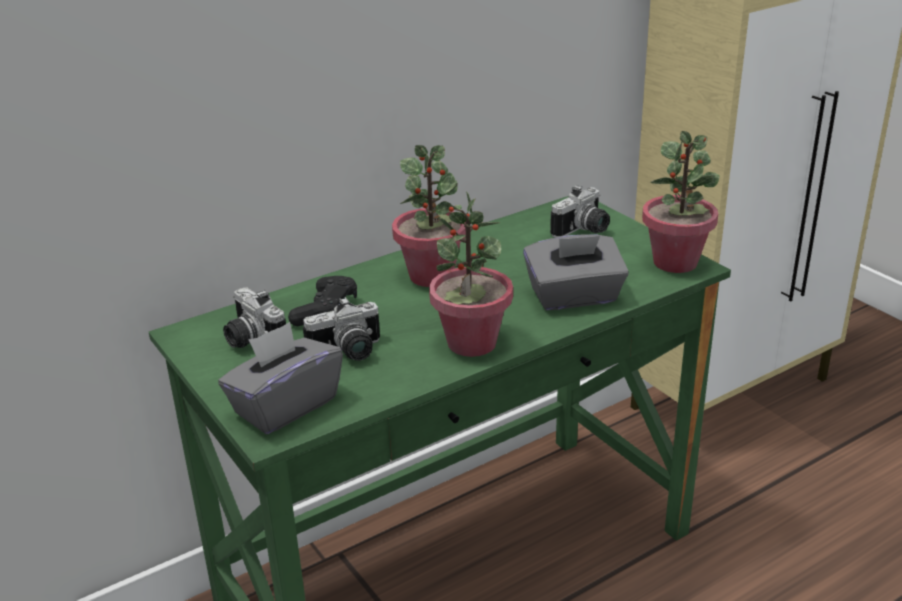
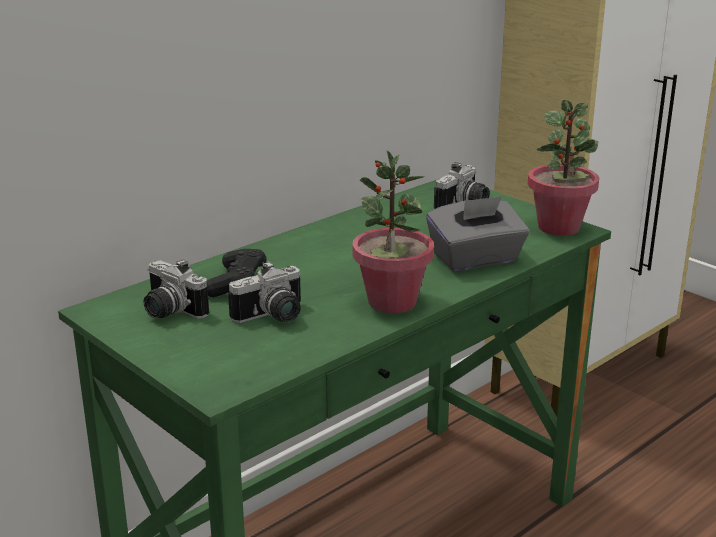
camera: 10 degrees left, 5 degrees down
(285, 406) = (225, 366): grey tissue box -> none
(431, 276) = (332, 249): potted plant -> none

